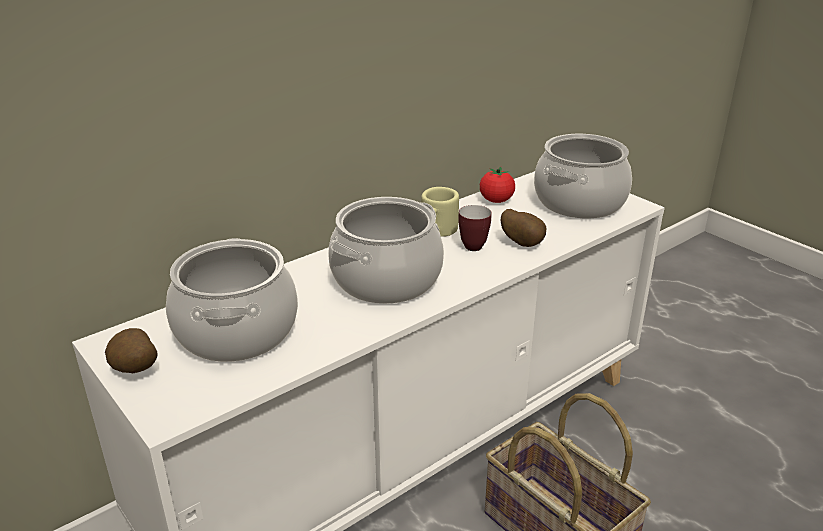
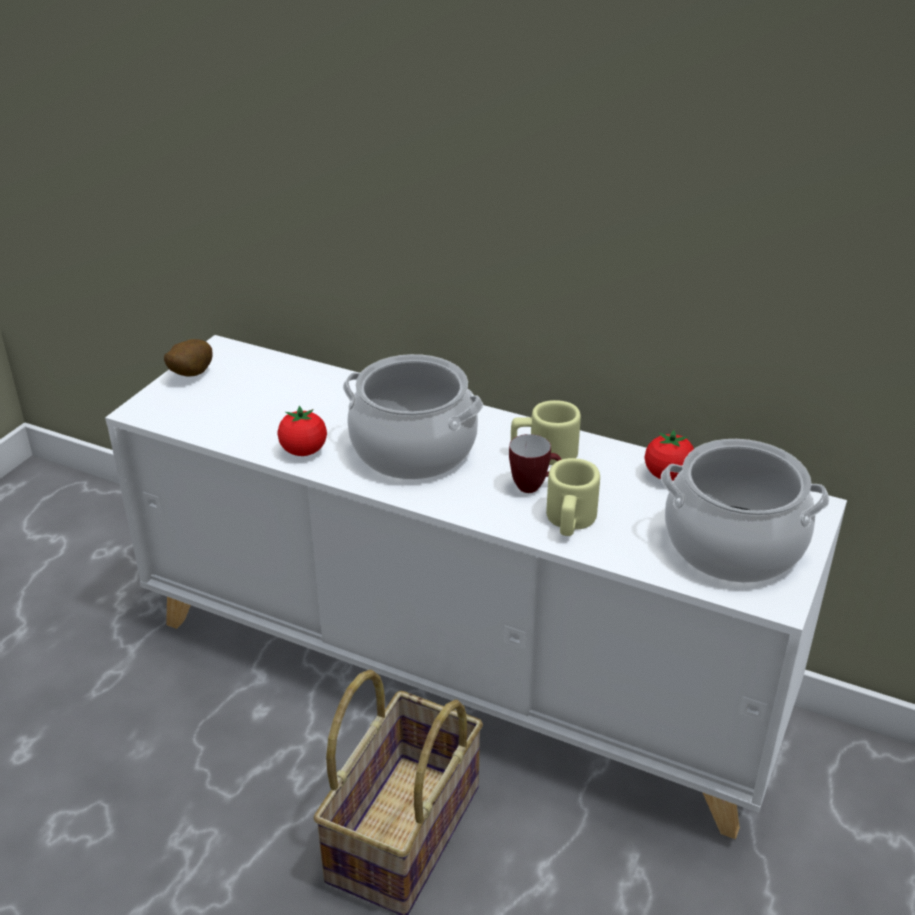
camera: 65 degrees right, 5 degrees up
(237, 331) = (270, 399): cooking pot -> none
(341, 331) = (304, 451): none -> tomato
(523, 243) = (570, 521): potato -> beige mug

